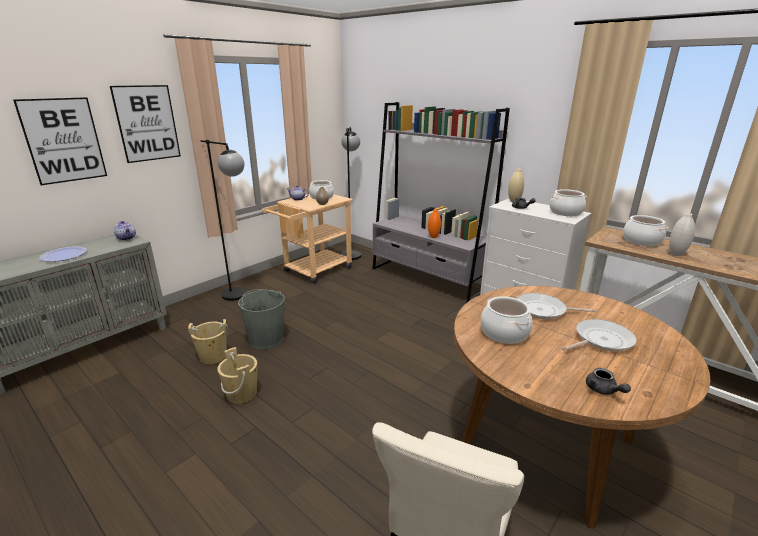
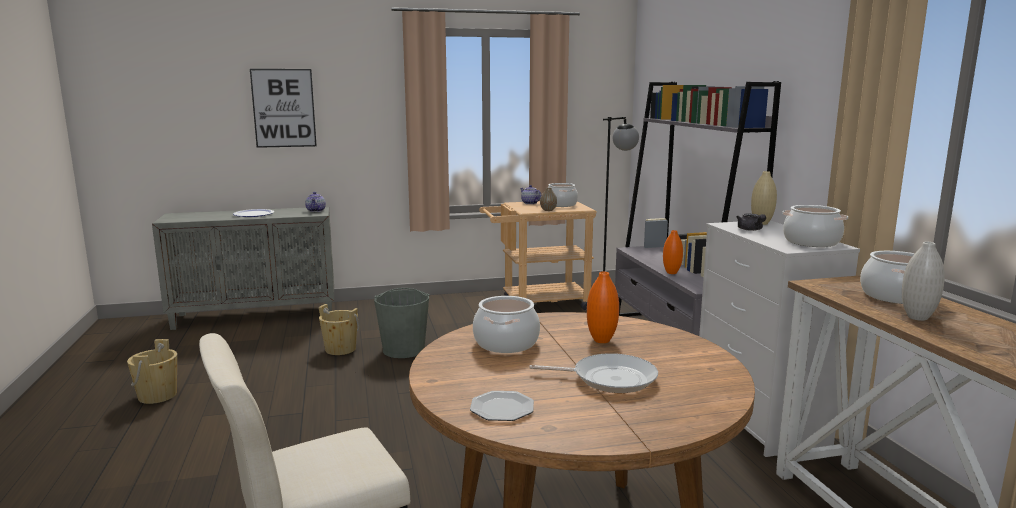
camera: 35 degrees right, 10 degrees down
(147, 123) = (365, 97): picture -> none
(241, 297) = (429, 309): black floor lamp -> none
(242, 393) = (325, 384): beige bucket -> beige bucket (157, 395)
(543, 310) = (601, 340): frying pan -> orange vase
(603, 390) = (502, 409): grey teapot -> plate

